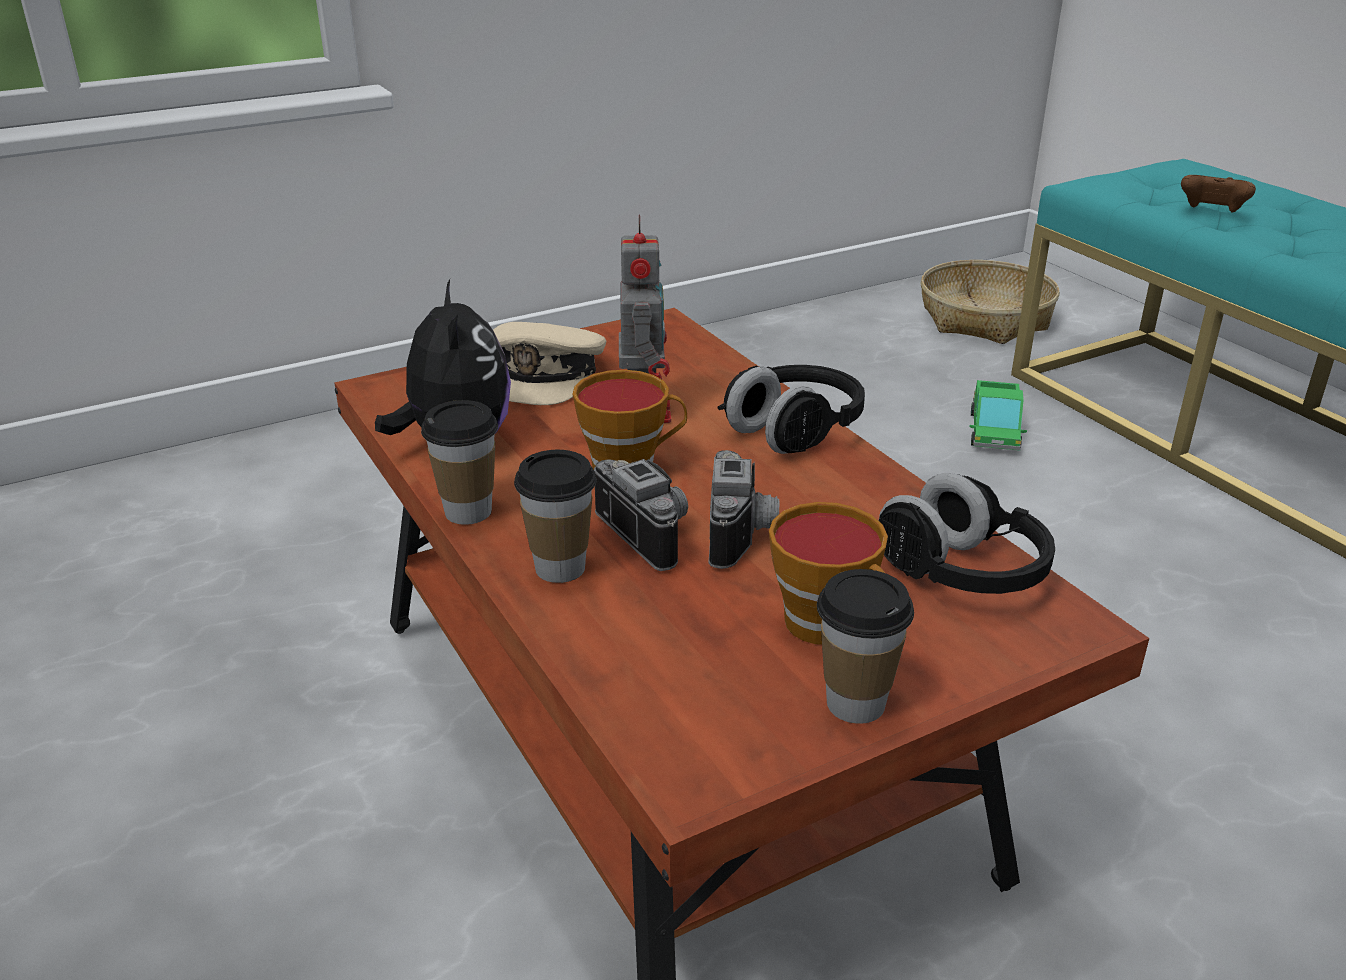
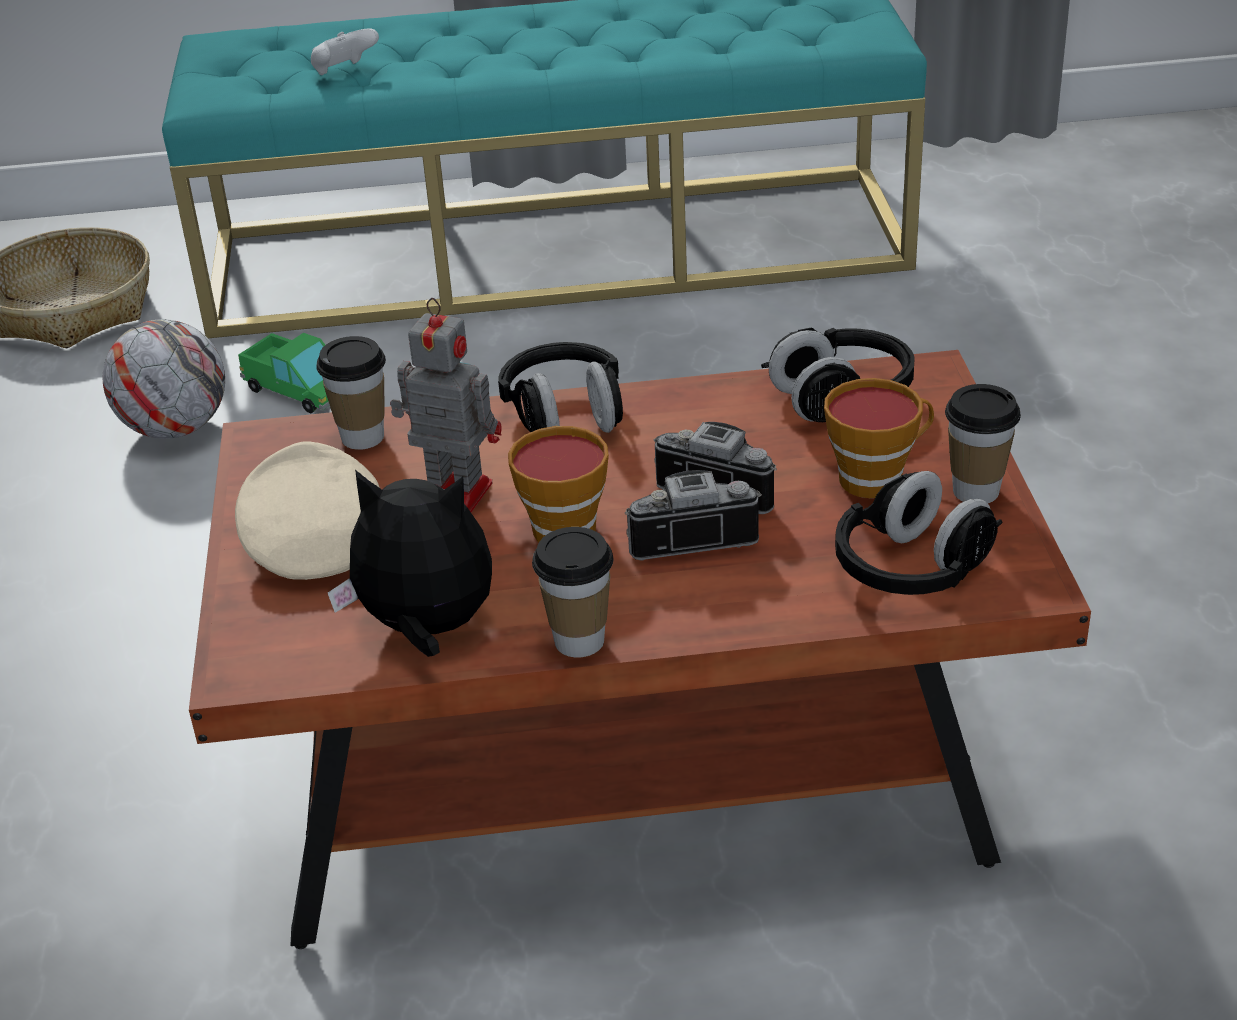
camera: 65 degrees left, 5 degrees up
(546, 374) = (314, 541): beige cap -> beige cap turned 135 degrees counterclockwise
(560, 568) = (716, 599): cup -> cup (362, 437)
(672, 682) = (912, 570): none -> black headphones
(896, 399) = (175, 428): none -> football
(1211, 212) = (344, 72): brown game controller -> white game controller

